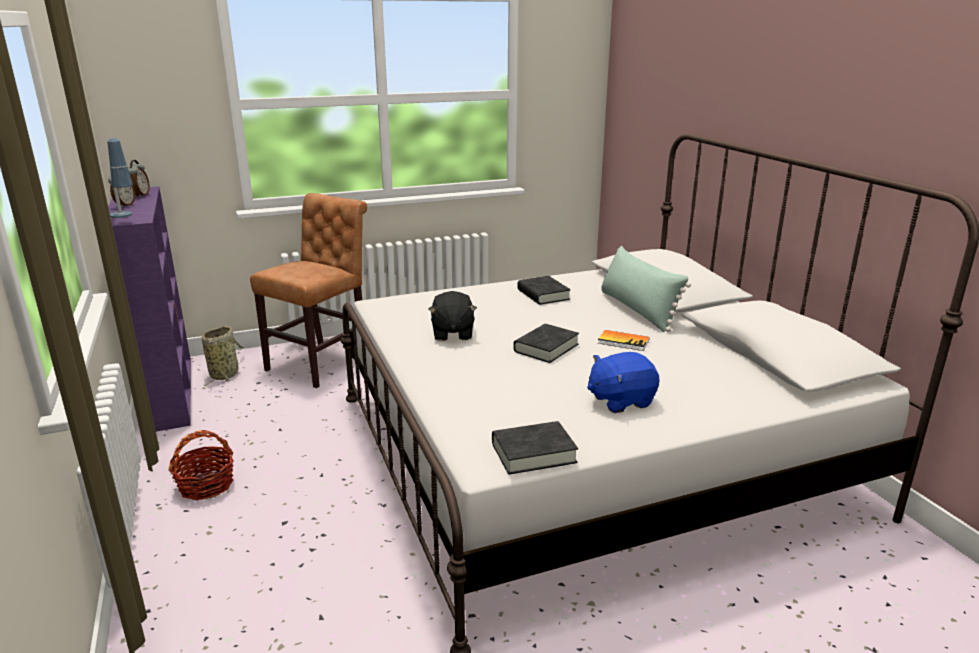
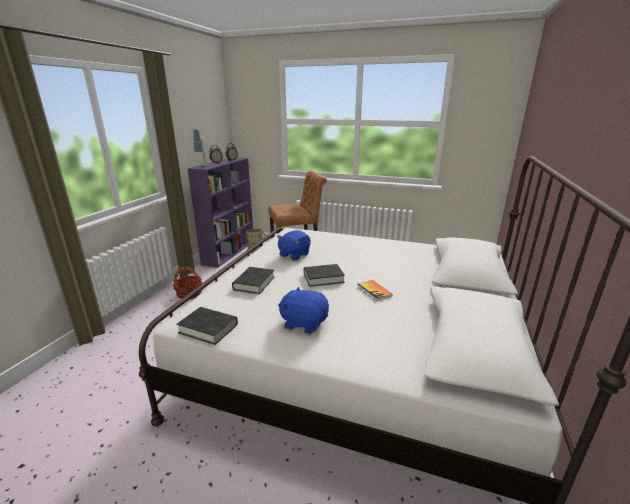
camera: 40 degrees right, 0 degrees up
(452, 333) = (294, 255): black plush toy -> blue plush toy
(543, 295) = (378, 250): black book -> black book (254, 283)
(637, 310) = (420, 276): green pillow -> none

